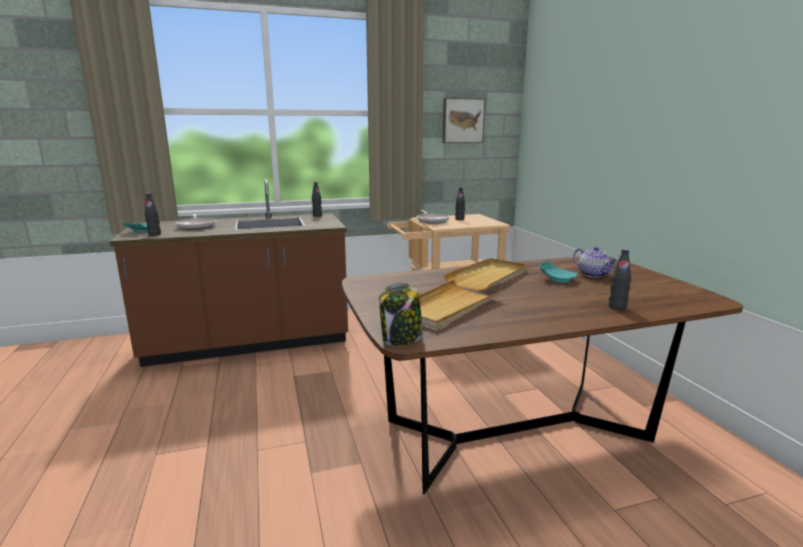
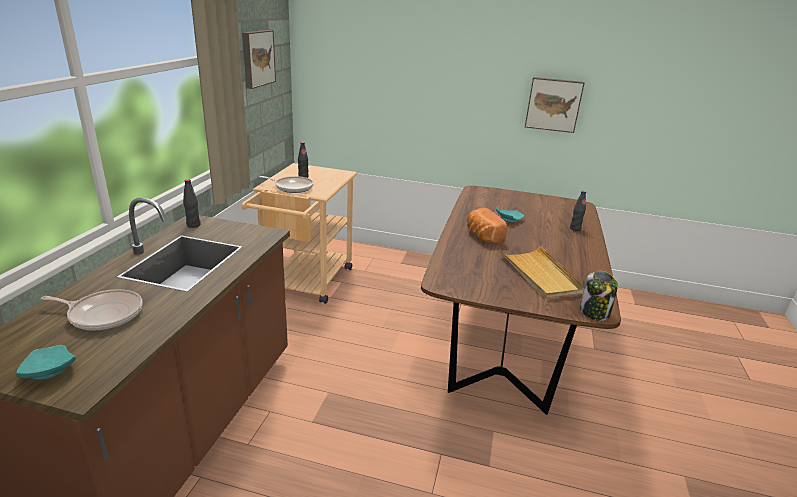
camera: 60 degrees left, 10 degrees up
(154, 234) = (107, 361): black bottle -> none
(488, 277) = (482, 236): beige tray -> bread
(593, 274) = (508, 206): teapot -> none
(738, 156) = (553, 104): none -> picture

